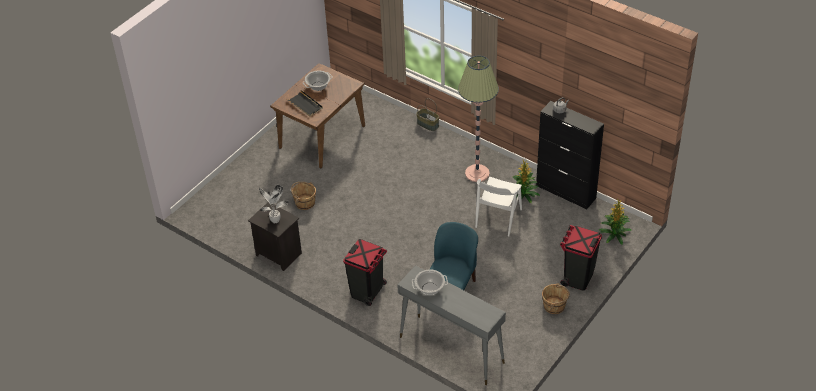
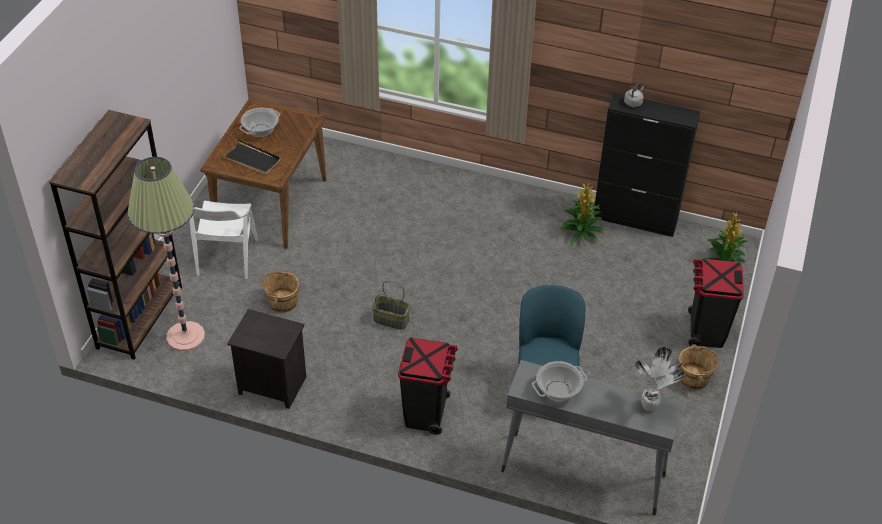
camera: 20 degrees left, 0 degrees up
(213, 195) = (140, 317): none -> brown bookcase
(275, 221) = (270, 336): potted plant -> potted plant (650, 407)
(428, 124) = (413, 162): basket -> basket (391, 319)
(477, 173) = (507, 216): floor lamp -> floor lamp (185, 336)
(498, 218) = (563, 271): white chair -> white chair (227, 257)

